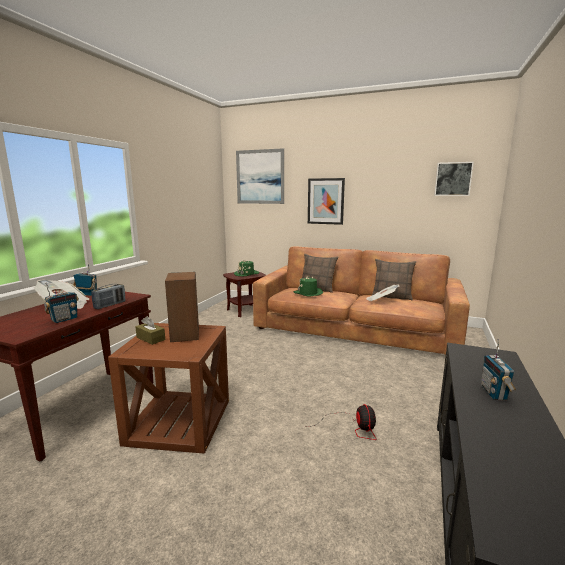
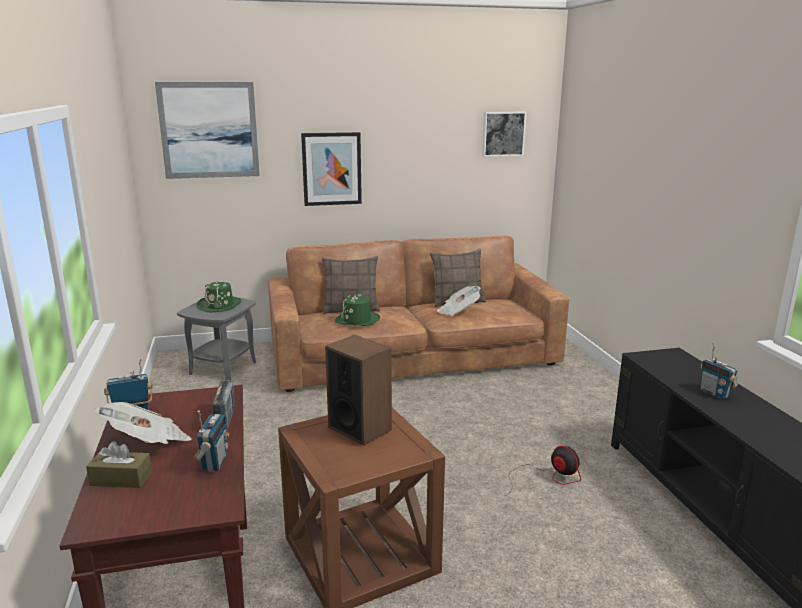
camera: 35 degrees left, 5 degrees up
(150, 338) = (328, 449): brown tissue box -> brown tissue box (121, 479)
(245, 310) = (222, 368): brown side table -> grey side table

